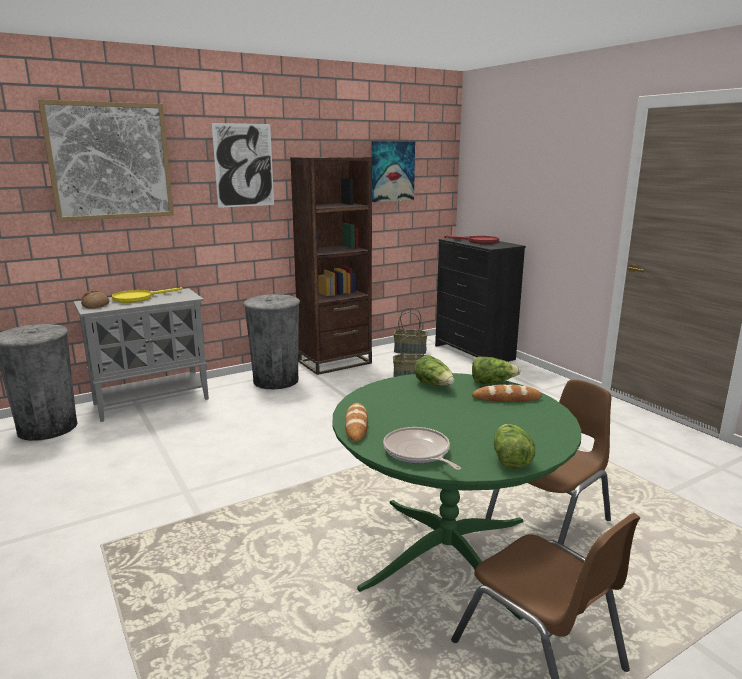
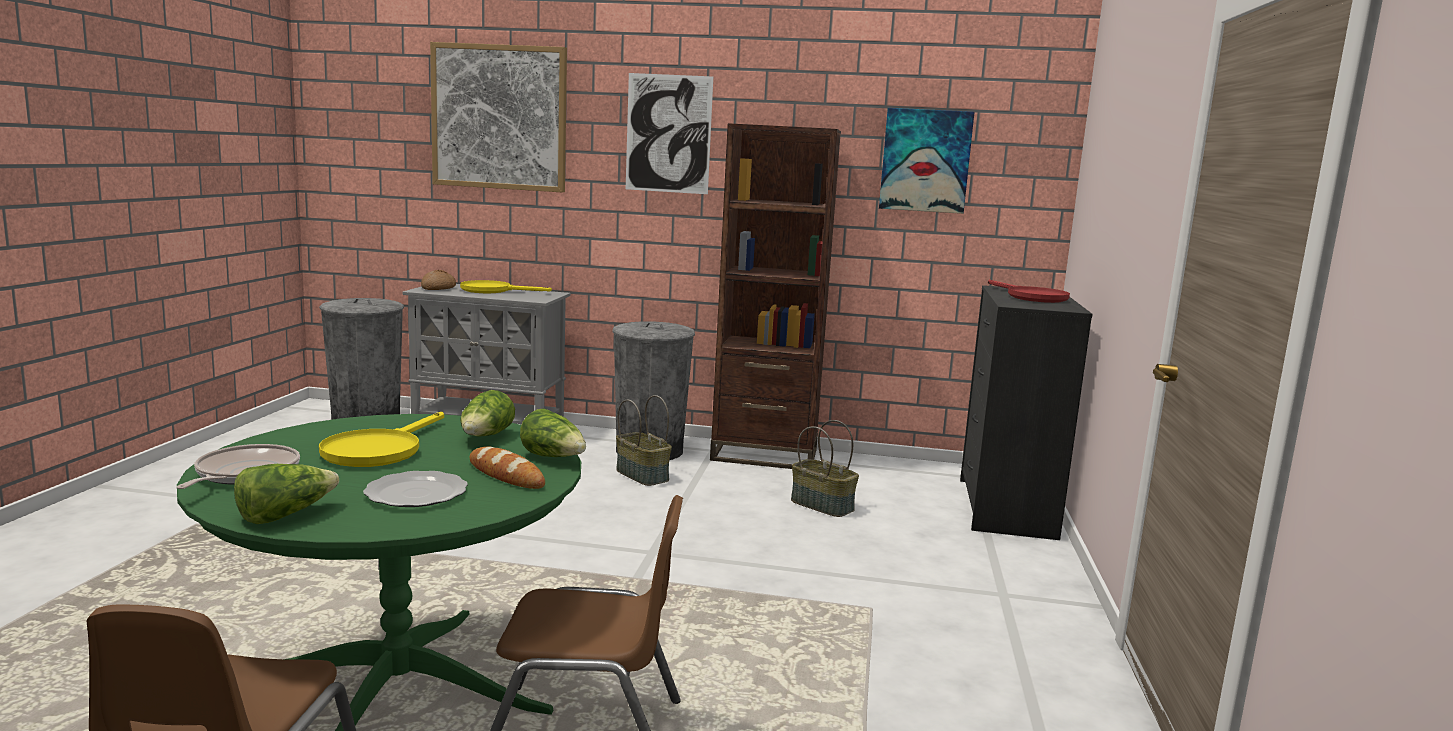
camera: 40 degrees right, 5 degrees down
(356, 425) = (289, 436): bread -> none
(410, 351) = (904, 474): basket -> basket (643, 475)
(421, 412) = (379, 450): none -> yellow frying pan
(512, 423) = (414, 493): none -> plate

